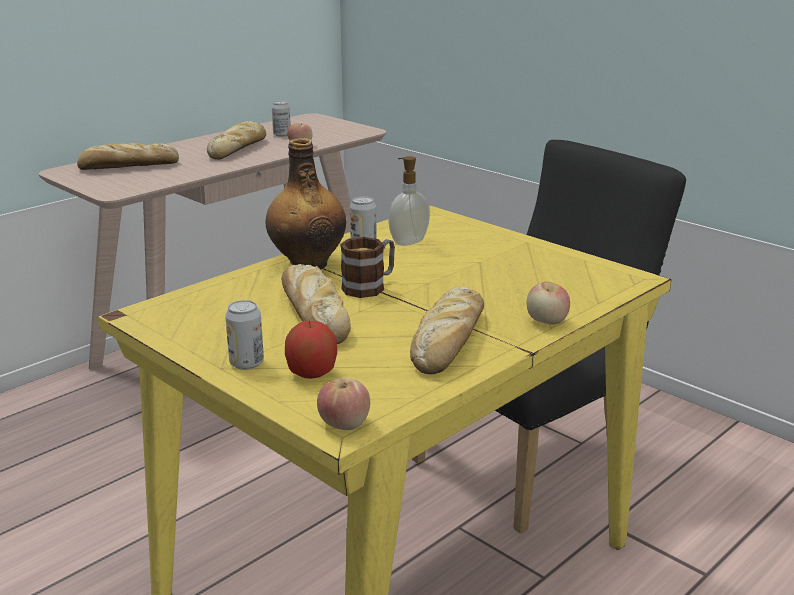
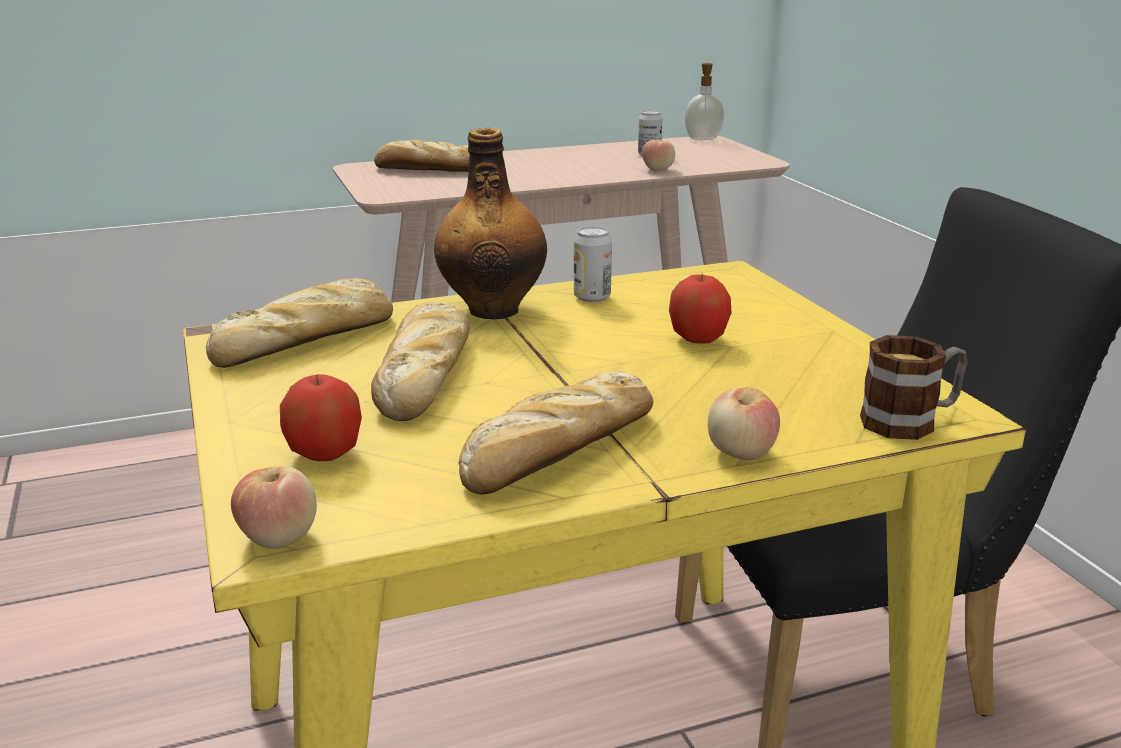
camera: 25 degrees right, 0 degrees up
(238, 148) = (579, 164): bread -> bread (309, 338)
(246, 363) = (265, 421): can -> none
(370, 286) = (538, 352): mug -> mug (910, 421)
(408, 241) = (657, 302): soap dispenser -> soap dispenser (702, 138)
(457, 261) = (698, 339): none -> apple

